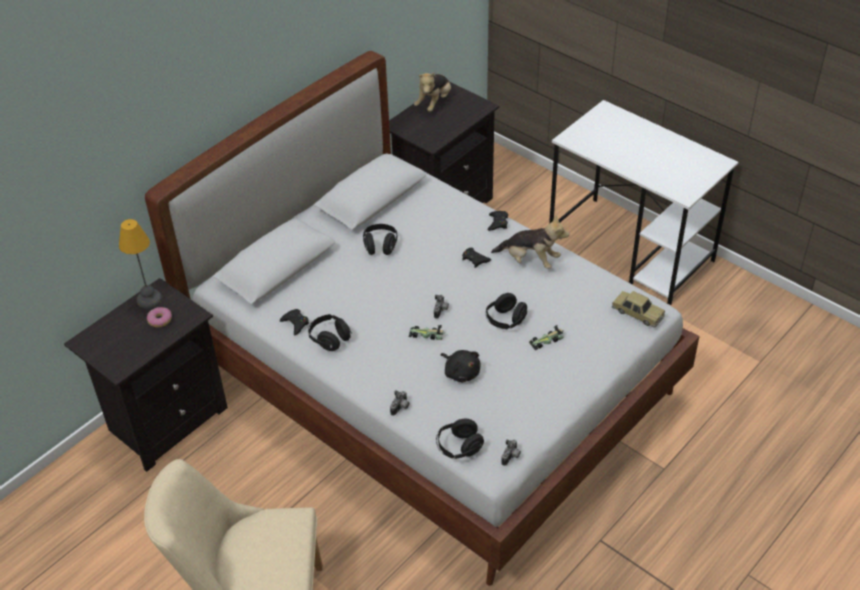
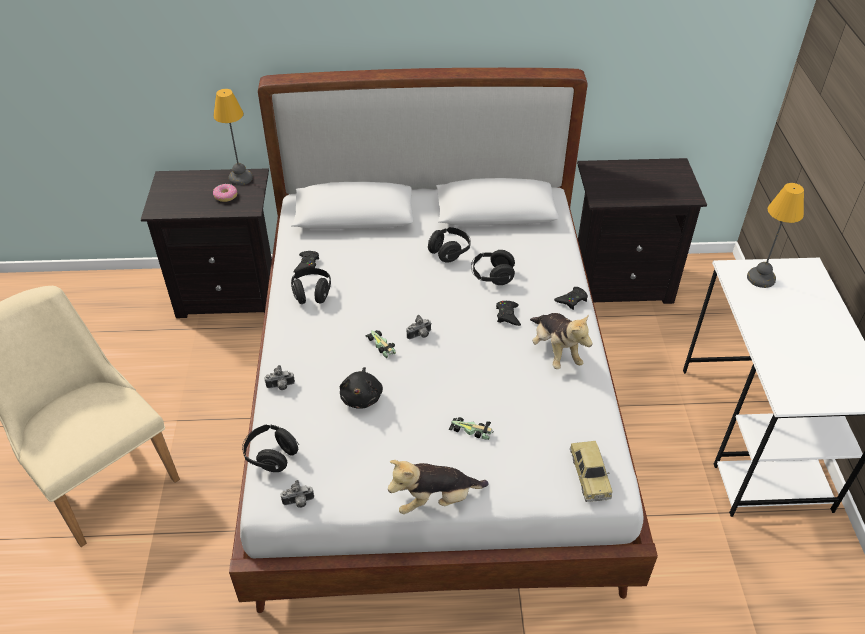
camera: 45 degrees right, 0 degrees up
(434, 102) = (649, 168): plush toy -> plush toy (435, 500)
(505, 320) = (461, 385): black headphones -> black headphones (492, 276)
(590, 133) = (762, 278): none -> table lamp

